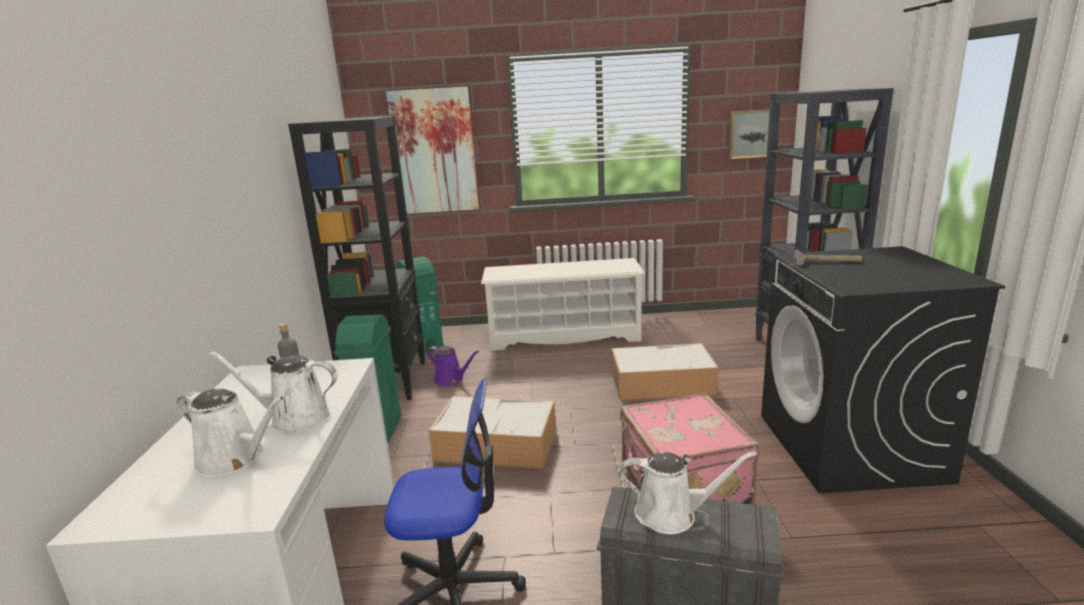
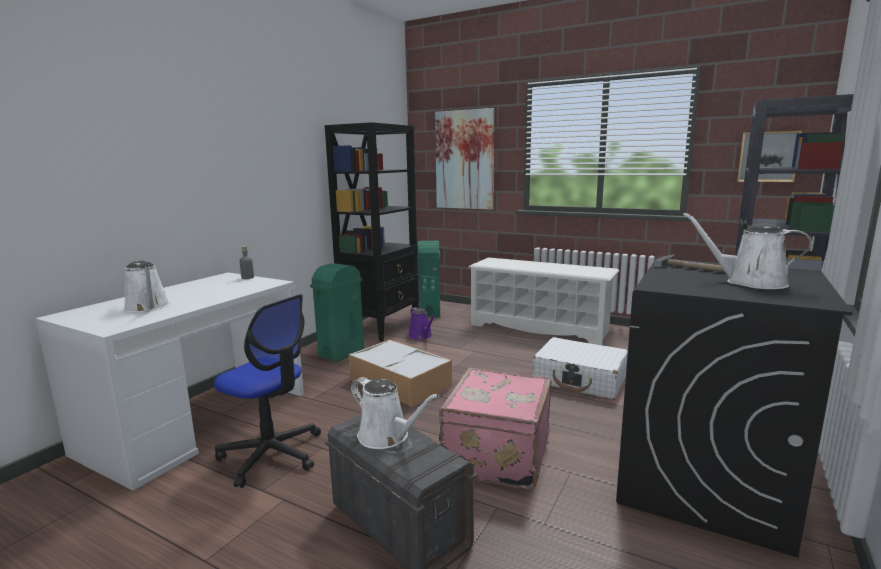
camera: 30 degrees right, 5 degrees down
(295, 418) = (203, 298): white watering can -> white watering can (749, 282)
(663, 383) = (580, 380): storage box -> white suitcase

